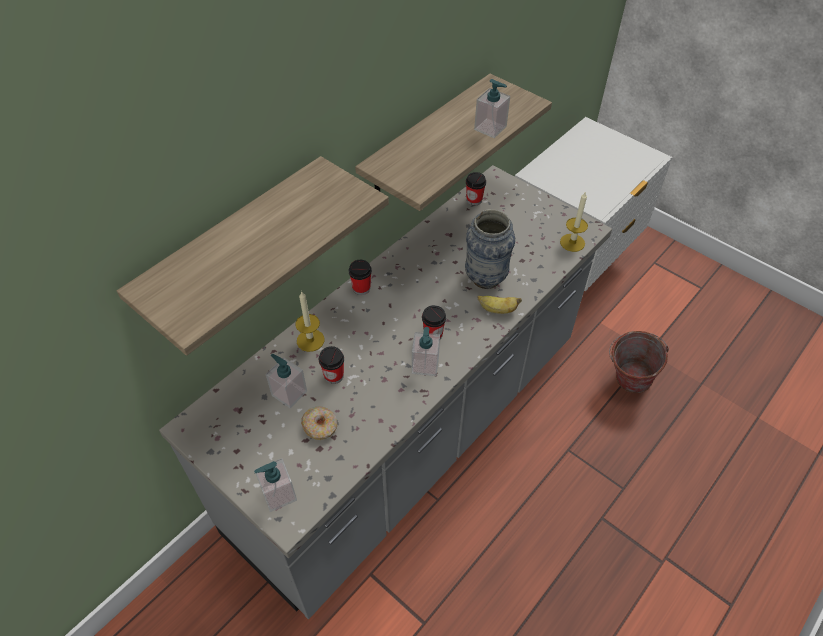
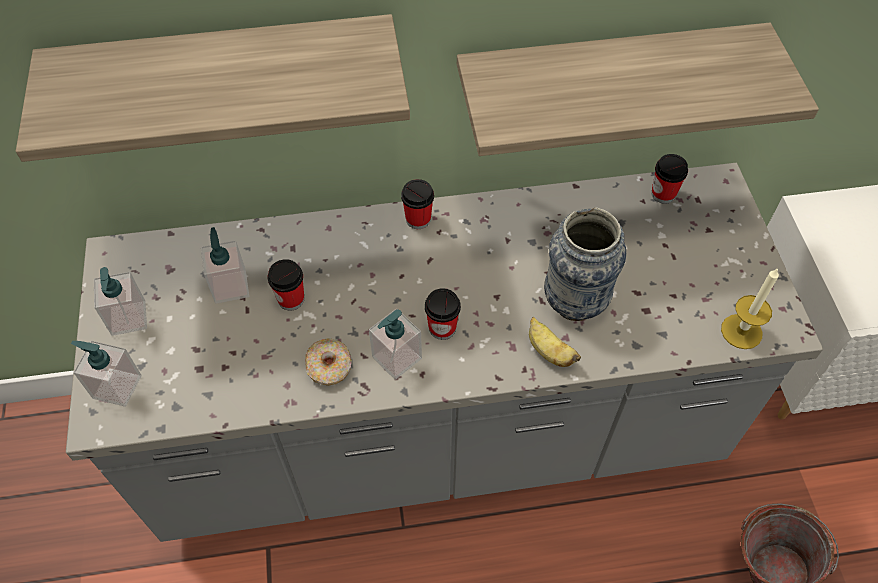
camera: 40 degrees right, 5 degrees up
(310, 340) = (307, 243): candle -> none
(320, 426) = (223, 345): donut -> donut (329, 367)
(490, 128) = (683, 98): soap dispenser -> soap dispenser (128, 318)

